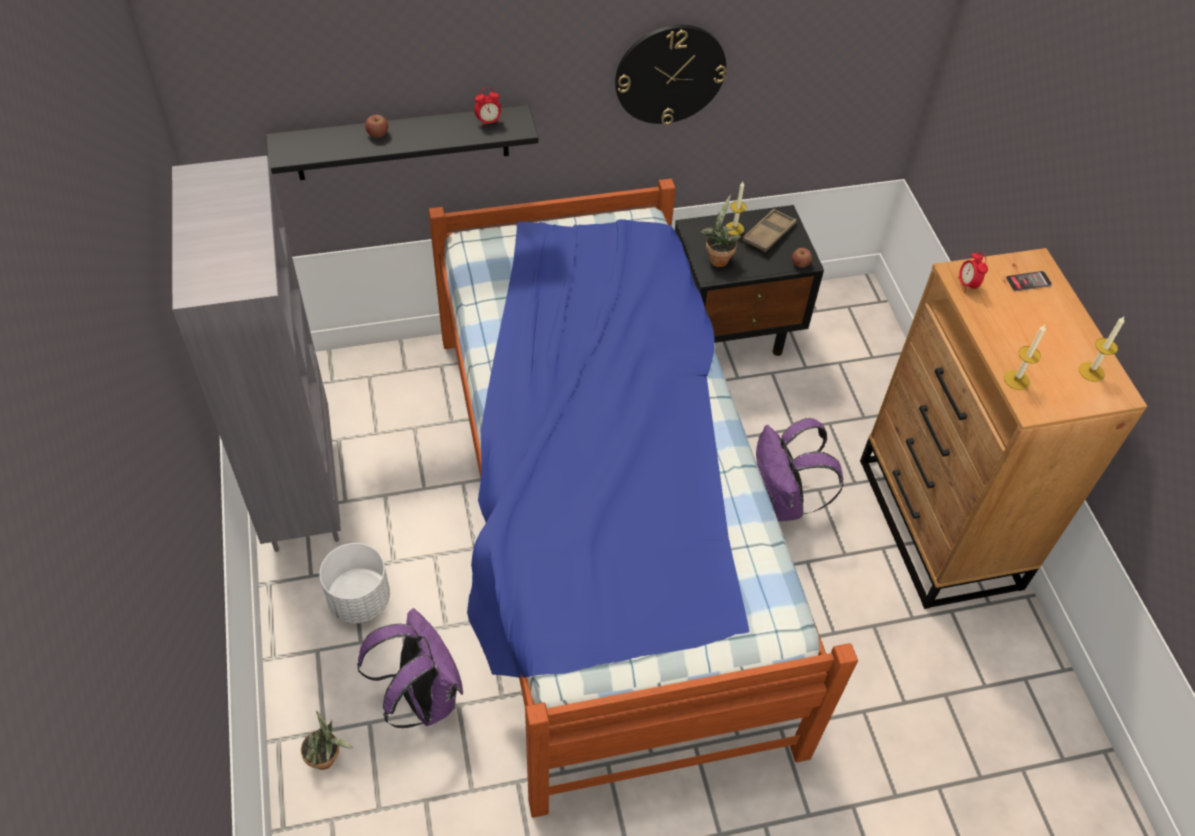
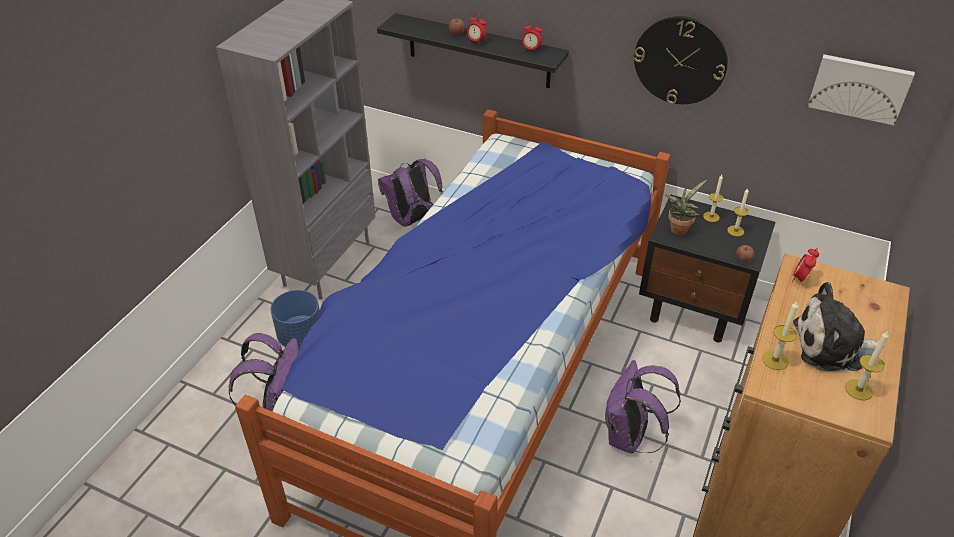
camera: 40 degrees right, 10 degrees down
(327, 758) = (200, 410): potted plant -> none
(352, 380) = (412, 219): none -> purple backpack
(360, 600) = (300, 337): white planter -> blue planter
(414, 137) = (476, 41): none -> alarm clock
(768, 234) = (735, 231): brown tray -> candle
(864, 43) = (859, 88): none -> picture
(1028, 281) = (864, 301): phone -> none
(1043, 340) = (832, 346): none -> plush toy

